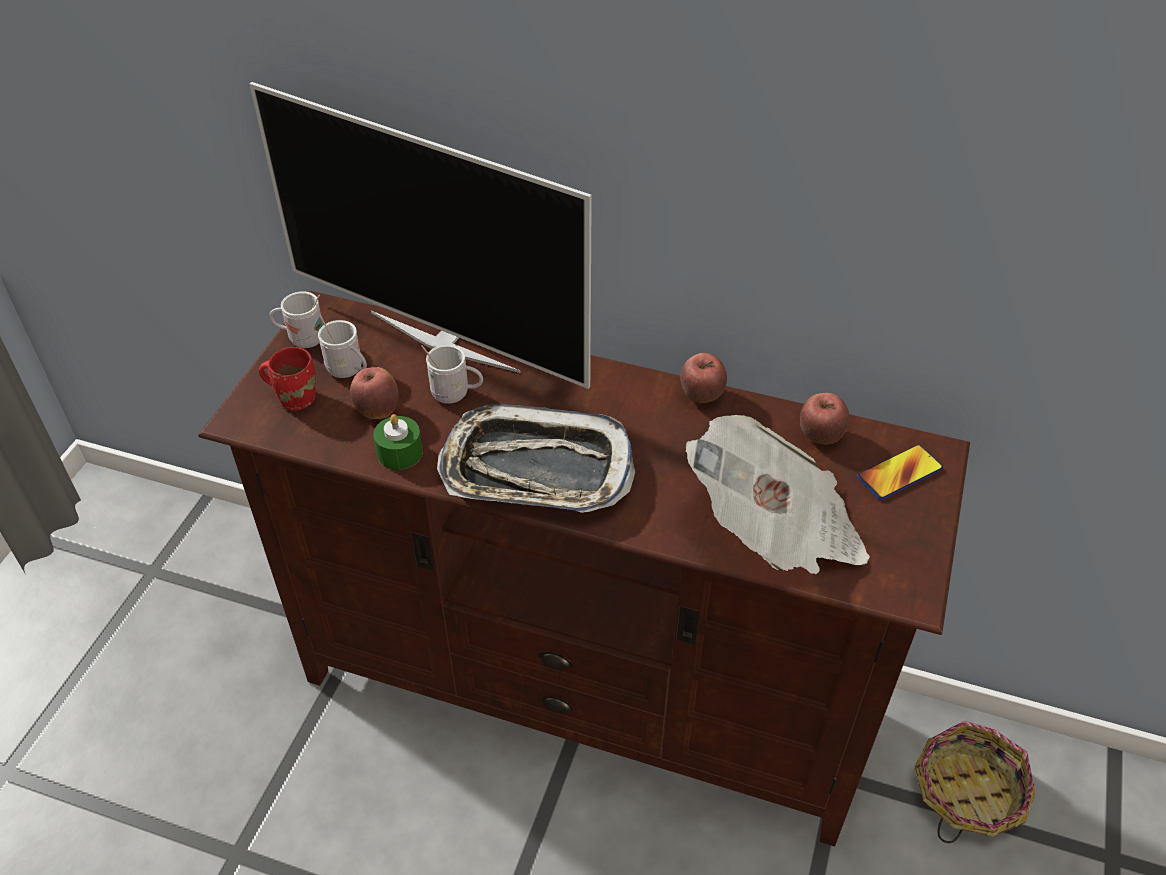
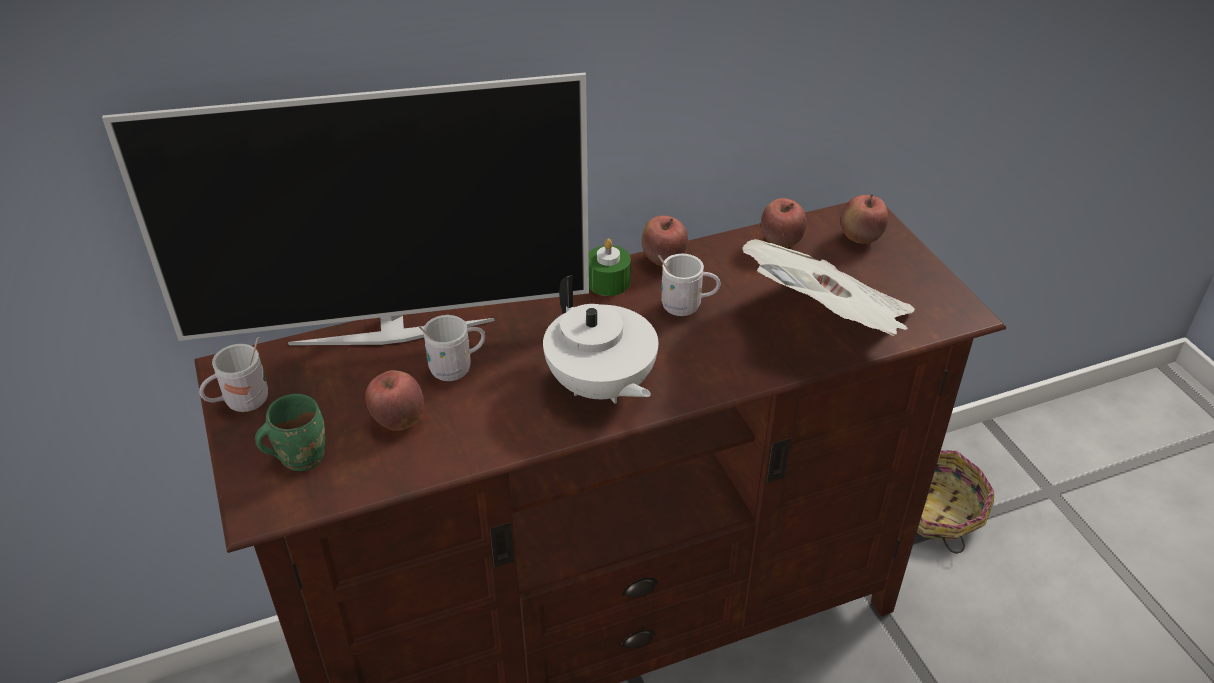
camera: 40 degrees left, 5 degrees down
(296, 397) = (299, 456): red mug -> green mug
(349, 371) = (327, 404): white mug -> white mug (687, 306)
(400, 453) = (463, 443): green candle -> green candle (608, 281)
(536, 470) = (600, 387): tray -> white teapot
(899, 473) = (860, 239): phone -> apple

